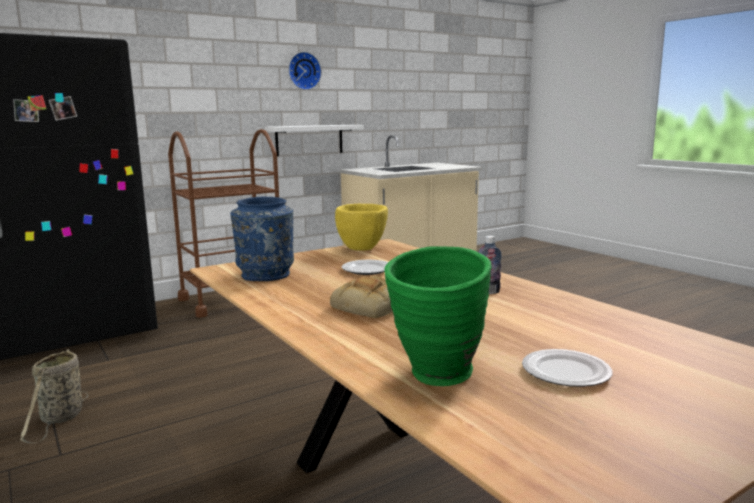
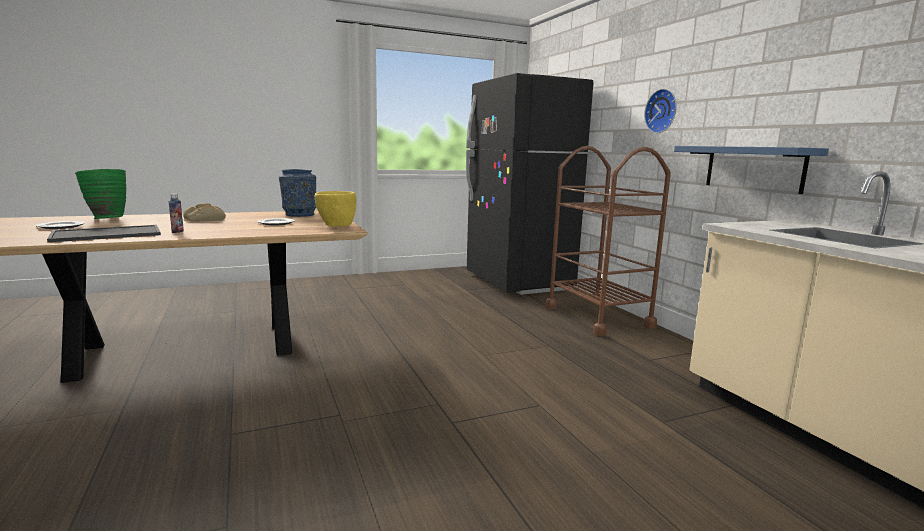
camera: 100 degrees right, 0 degrees up
(61, 418) = (391, 286): basket -> none
(303, 71) = (764, 67): wall clock -> wall clock (662, 111)
(309, 140) = (753, 168): white shelf -> blue shelf
(557, 317) = (108, 234): none -> tray

